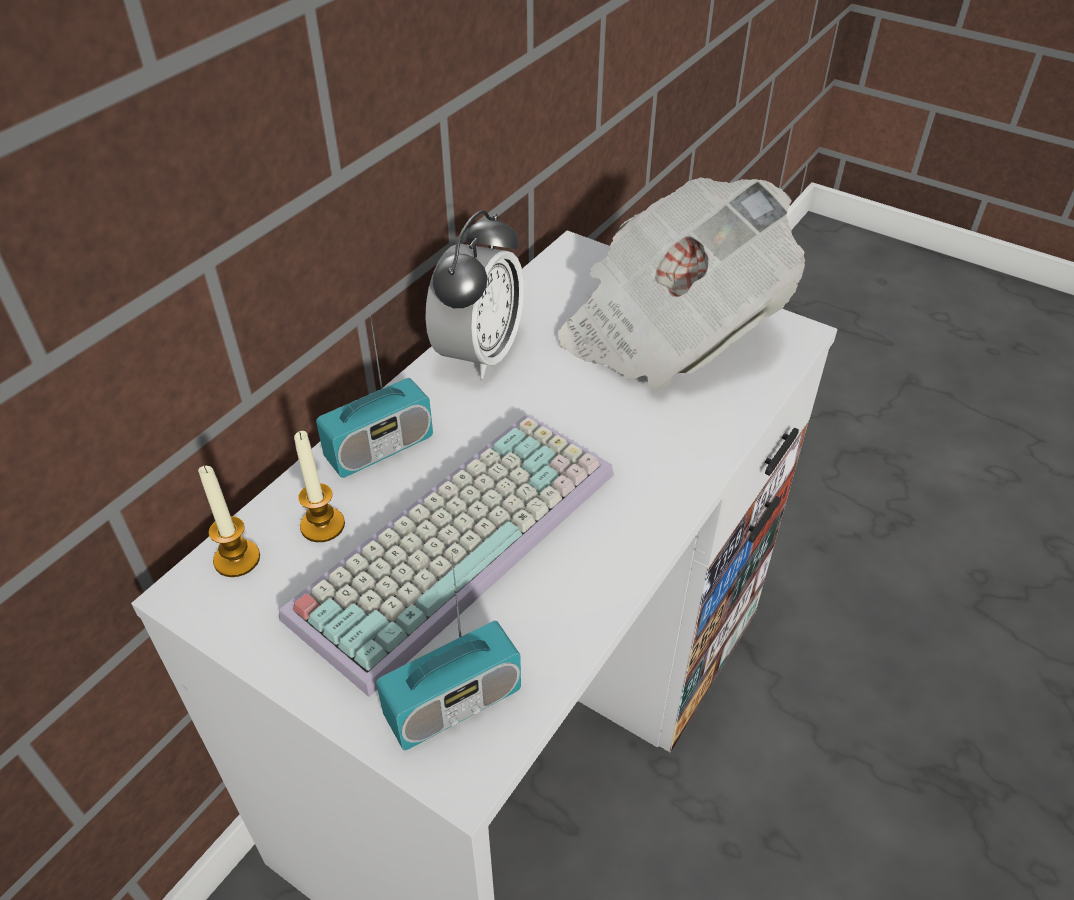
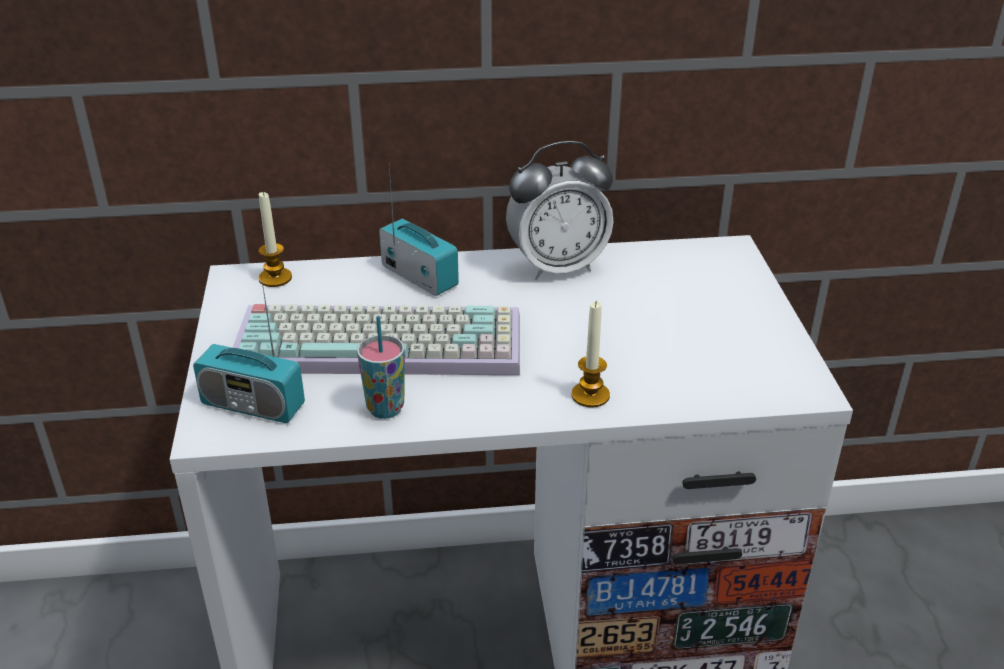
camera: 50 degrees right, 10 degrees down
(322, 525) = (333, 291): candle -> candle (590, 395)
(380, 448) = (420, 276): radio -> radio turned 150 degrees counterclockwise
(569, 597) = (385, 409): none -> cup
(668, 329) = (710, 328): newspaper -> none

